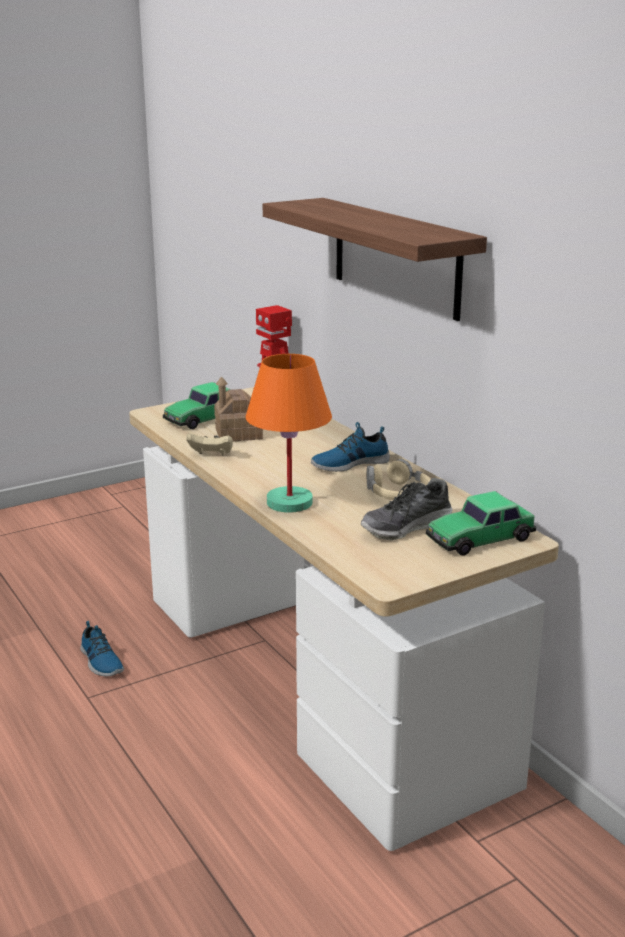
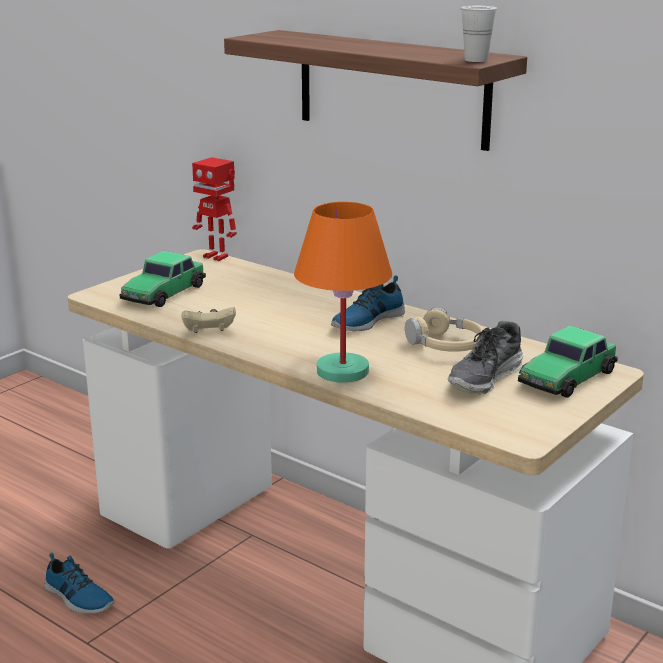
camera: 20 degrees left, 0 degrees up
(238, 433) = (217, 305): toy house -> none
(430, 237) = (476, 60): none -> white cup

